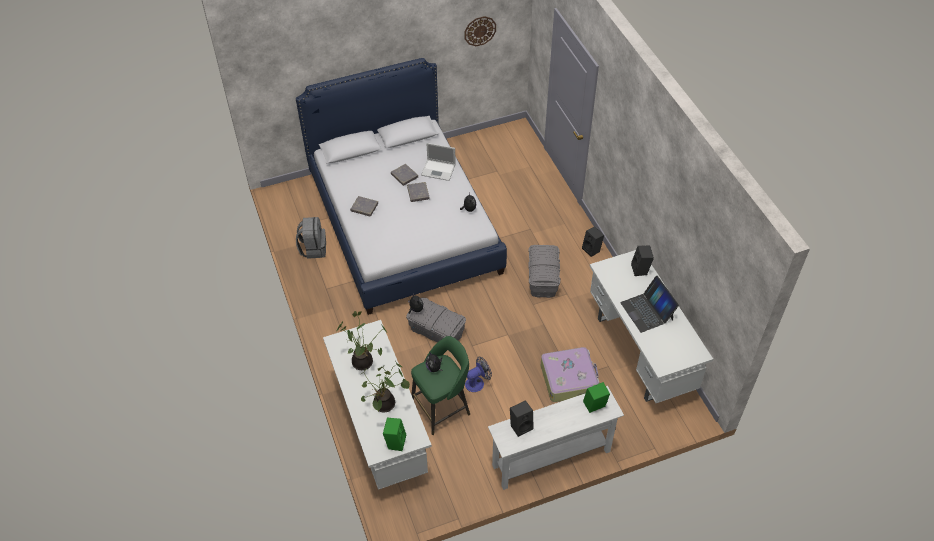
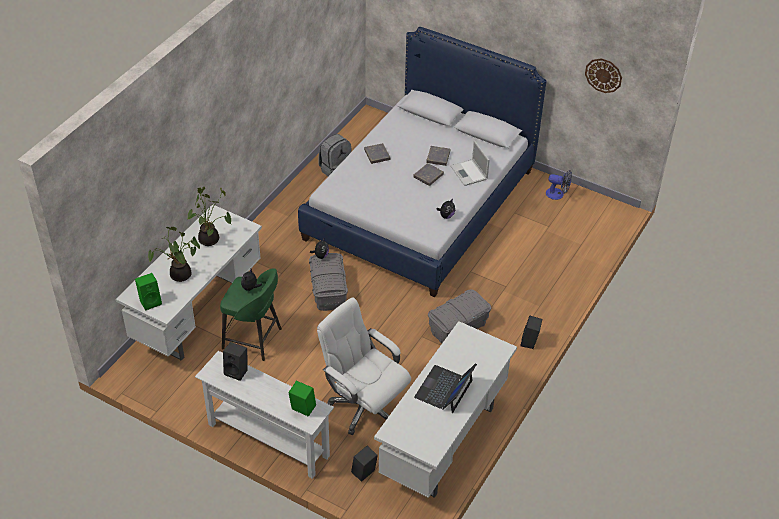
camera: 50 degrees right, 5 degrees down
(477, 382) = (301, 347): fan -> fan (558, 194)
(569, 379) = (364, 406): suitcase -> white office chair
(641, 270) = (489, 360): black speaker -> black speaker (364, 473)

